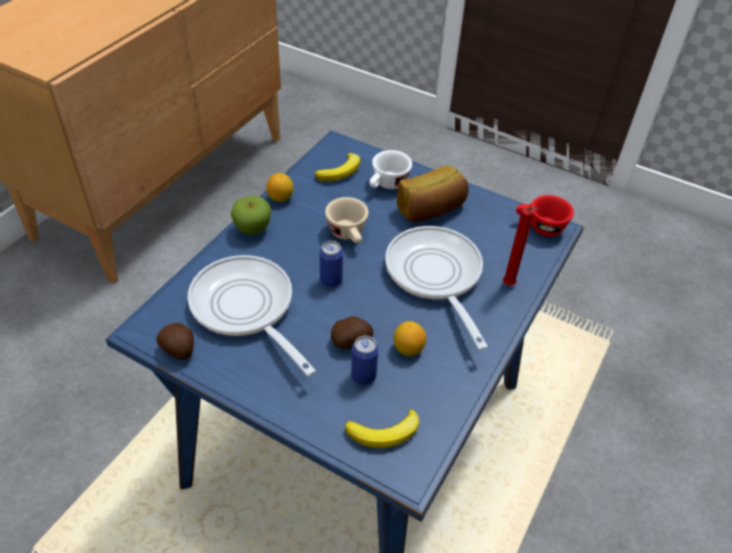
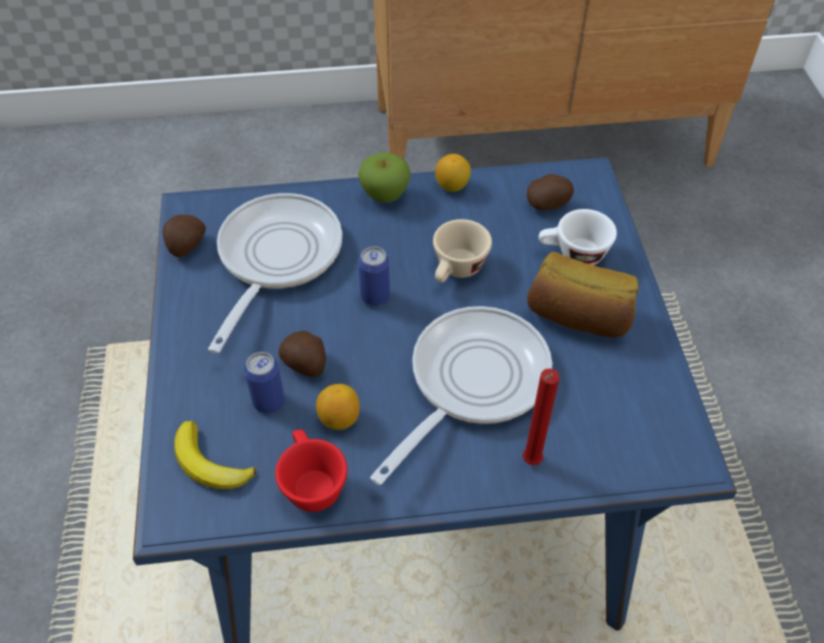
camera: 55 degrees right, 5 degrees up
(341, 171) = (548, 204): banana -> potato
(540, 227) = (672, 441): red cup -> red cup (311, 482)

